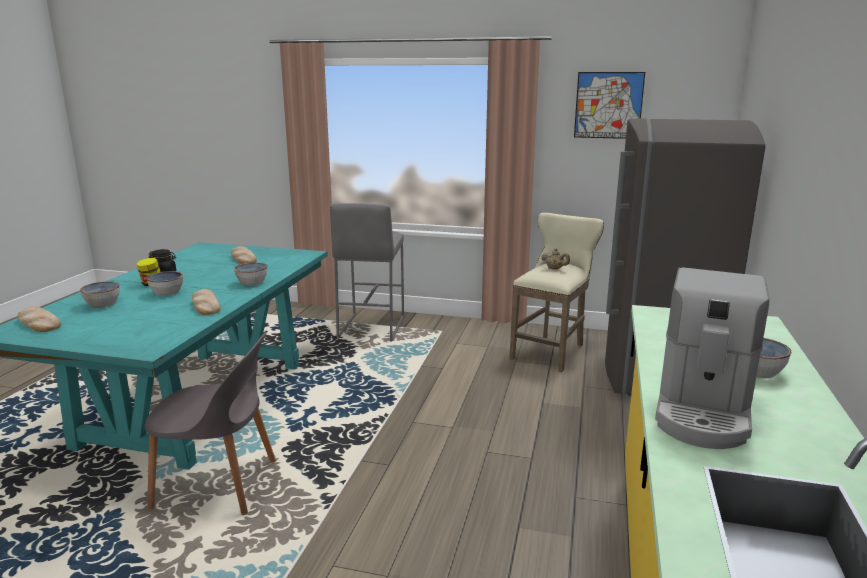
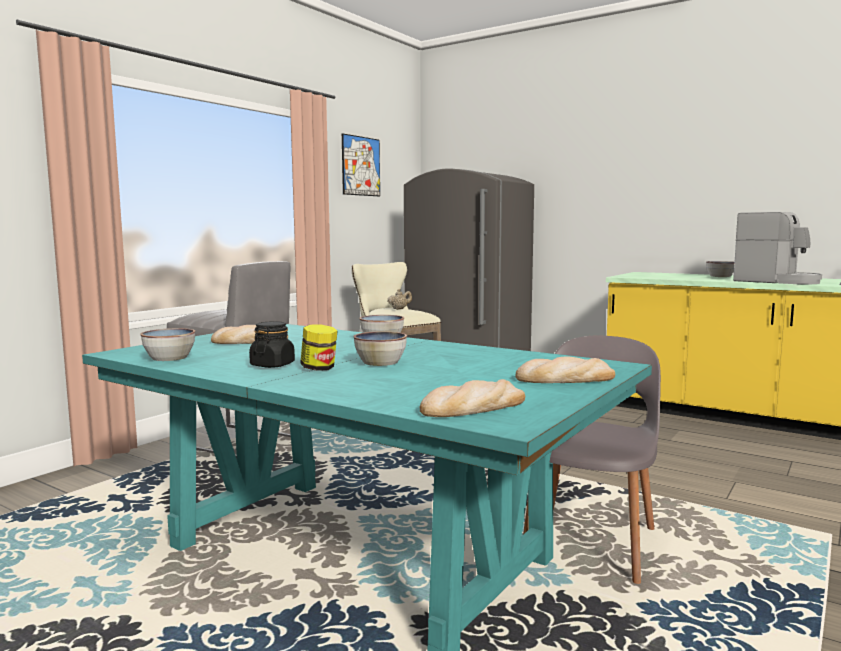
camera: 70 degrees left, 10 degrees down
(102, 304) = (402, 384): bowl -> bowl (169, 358)
(205, 305) = (460, 352): bread -> bread (565, 379)

